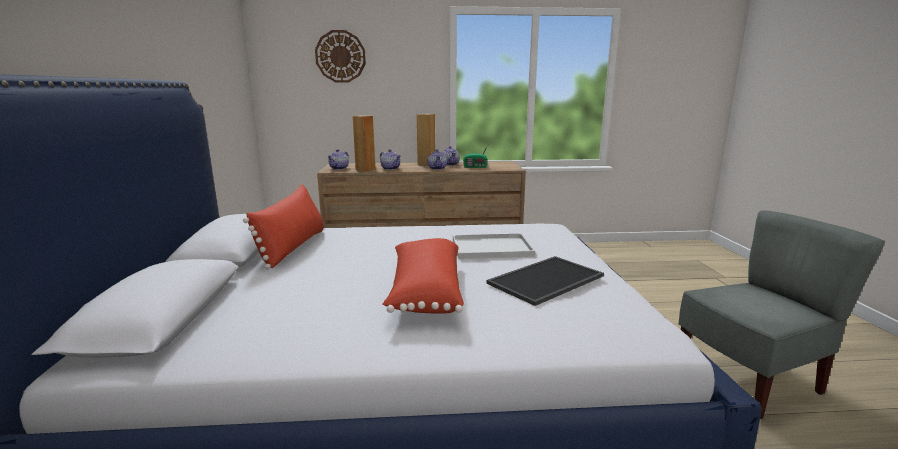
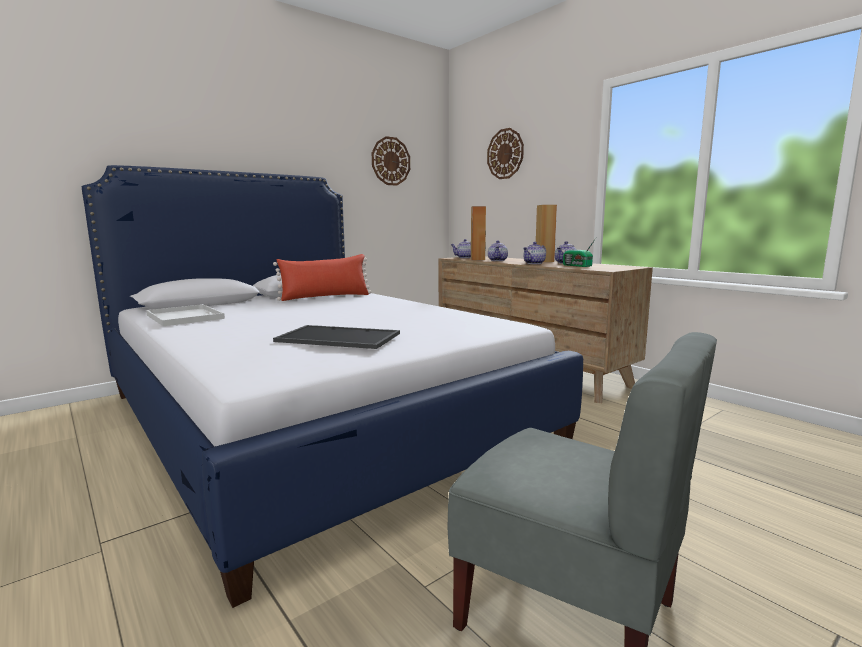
camera: 55 degrees right, 5 degrees down
(215, 55) = (390, 161): none -> wall clock
(425, 291) = (278, 323): red pillow -> none
(493, 247) = (408, 321): white tray -> white tray (186, 317)

